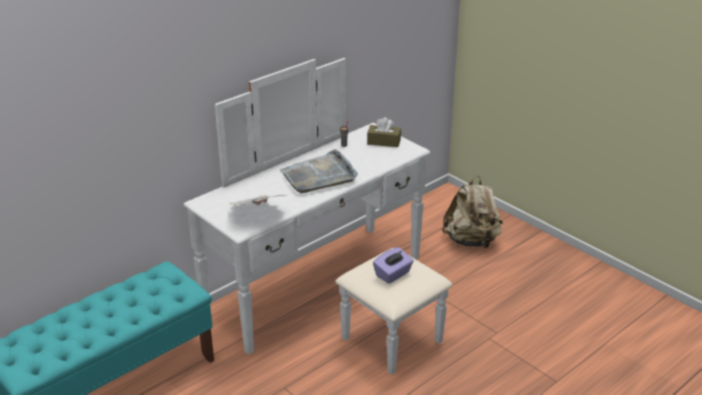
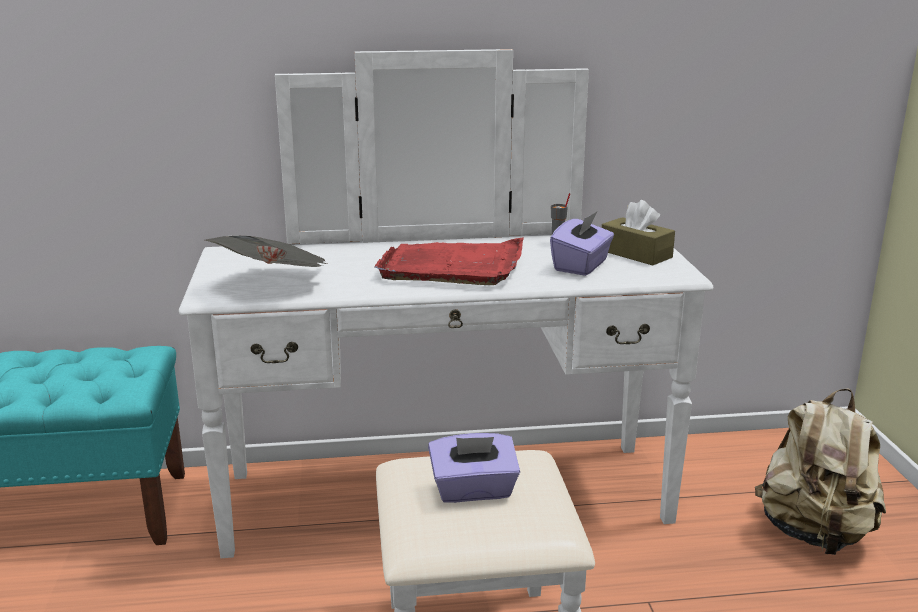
camera: 35 degrees right, 10 degrees down
(319, 175) = (453, 266): grey tray -> red tray
(371, 157) = (581, 266): none -> purple tissue box

